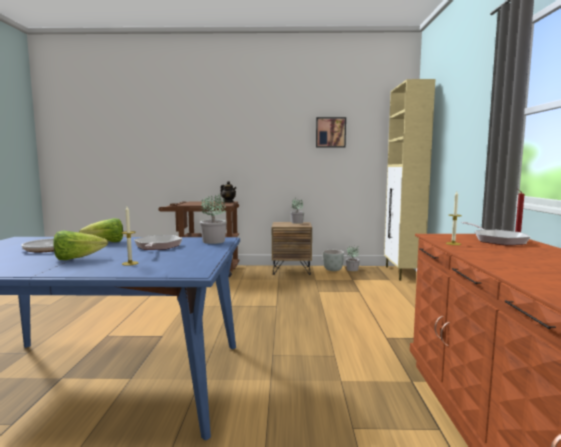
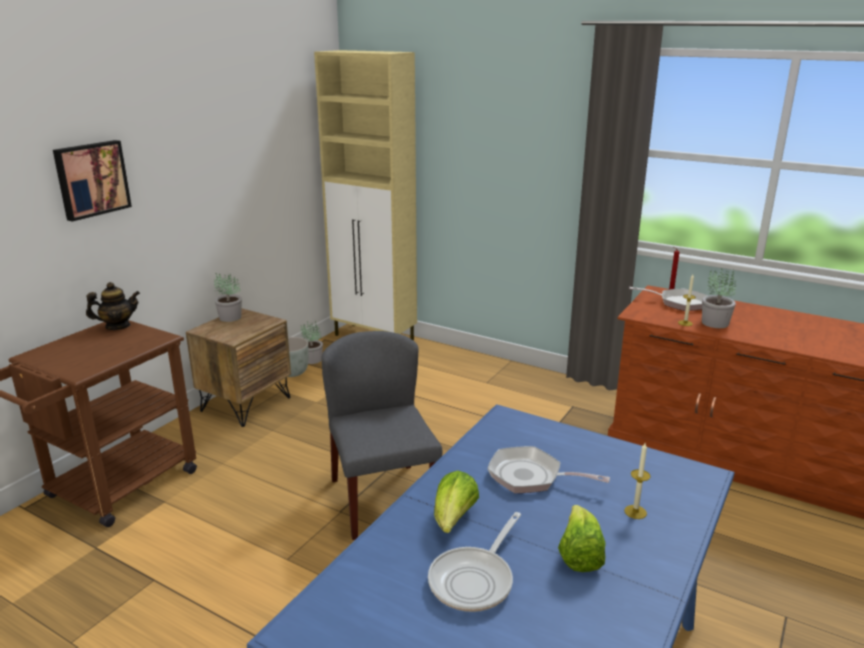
camera: 60 degrees left, 15 degrees up
(214, 241) = (521, 427): potted plant -> potted plant (715, 323)
(250, 311) = (382, 499): none -> grey chair
(330, 132) = (243, 135): picture -> picture (91, 179)

